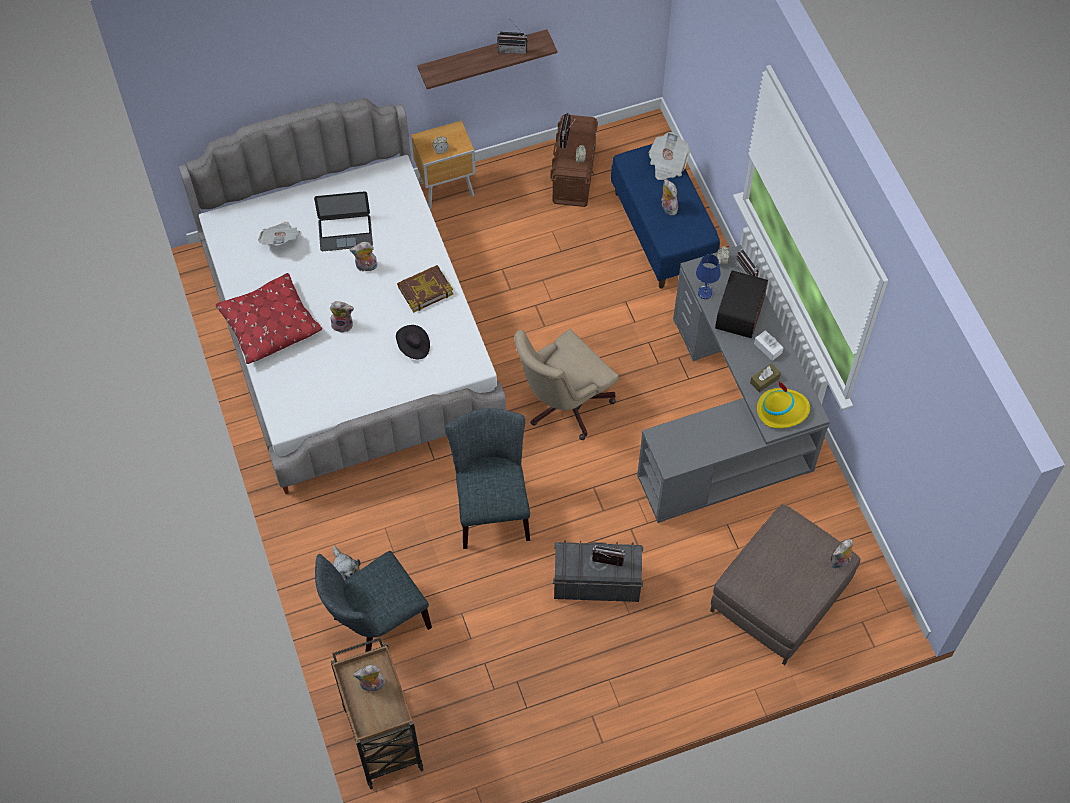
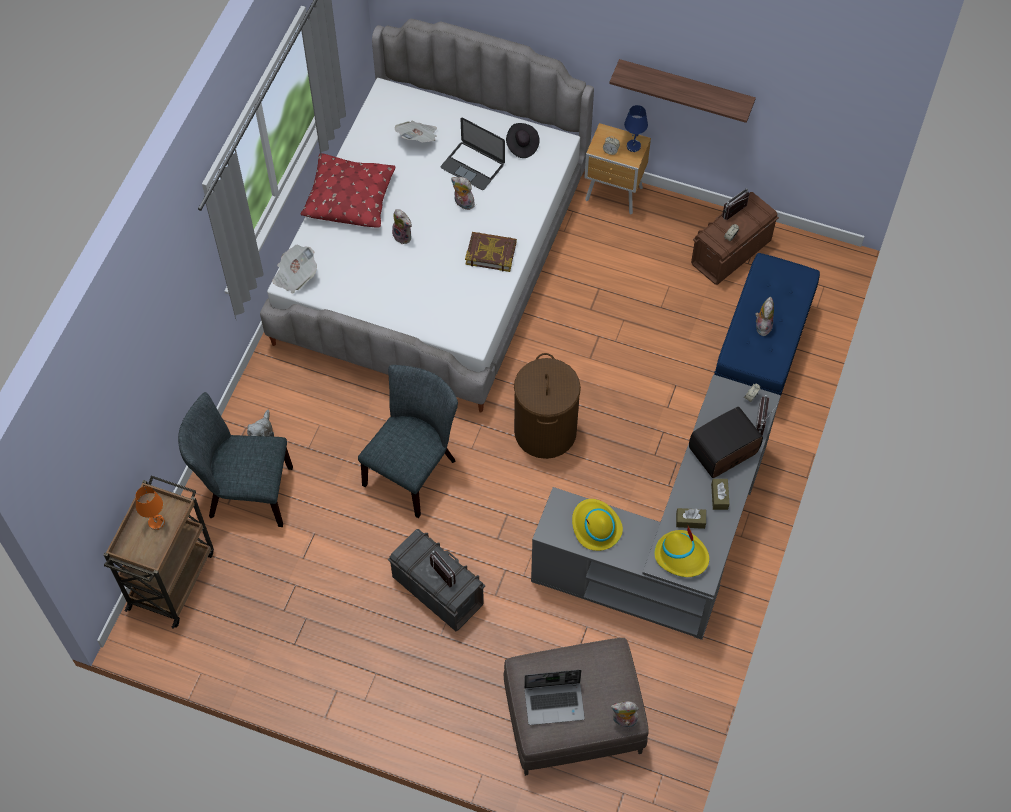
camera: 40 degrees right, 0 degrees up
(372, 686) = (157, 522): plush toy -> orange table lamp
(413, 347) = (440, 291): black hat -> black hat (522, 145)
(513, 48) = (711, 95): radio -> none
(562, 405) = (545, 431): beige office chair -> brown laundry basket
(667, 164) = (797, 290): newspaper -> newspaper (295, 276)
(700, 436) = (595, 527): none -> yellow hat
(704, 292) = (710, 412): blue table lamp -> blue table lamp (633, 146)
(768, 348) = (719, 496): white tissue box -> brown tissue box
(781, 588) = (555, 703): none -> laptop

